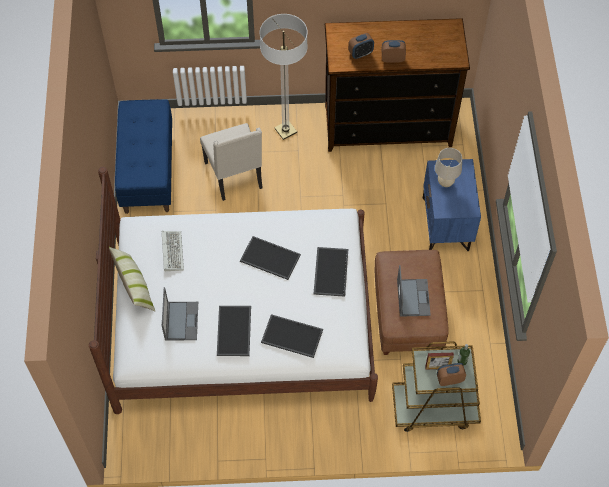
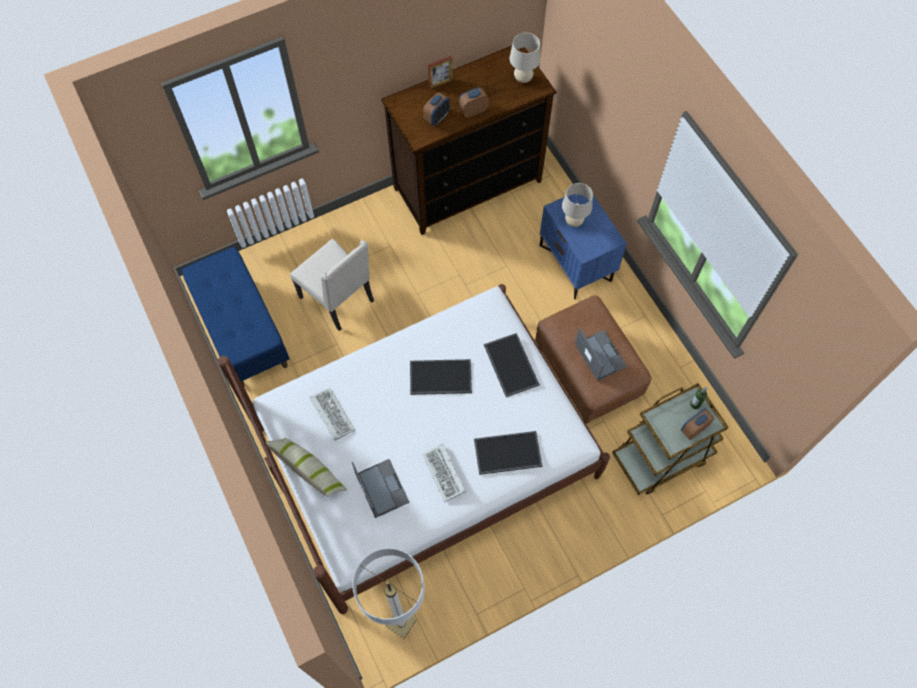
camera: 25 degrees left, 5 degrees up
(235, 331) = (445, 474): tray -> keyboard
(285, 130) = (367, 230): floor lamp -> floor lamp (401, 623)
(437, 367) = (675, 421): picture frame -> picture frame (440, 83)
(447, 48) = (523, 79): none -> beige table lamp

